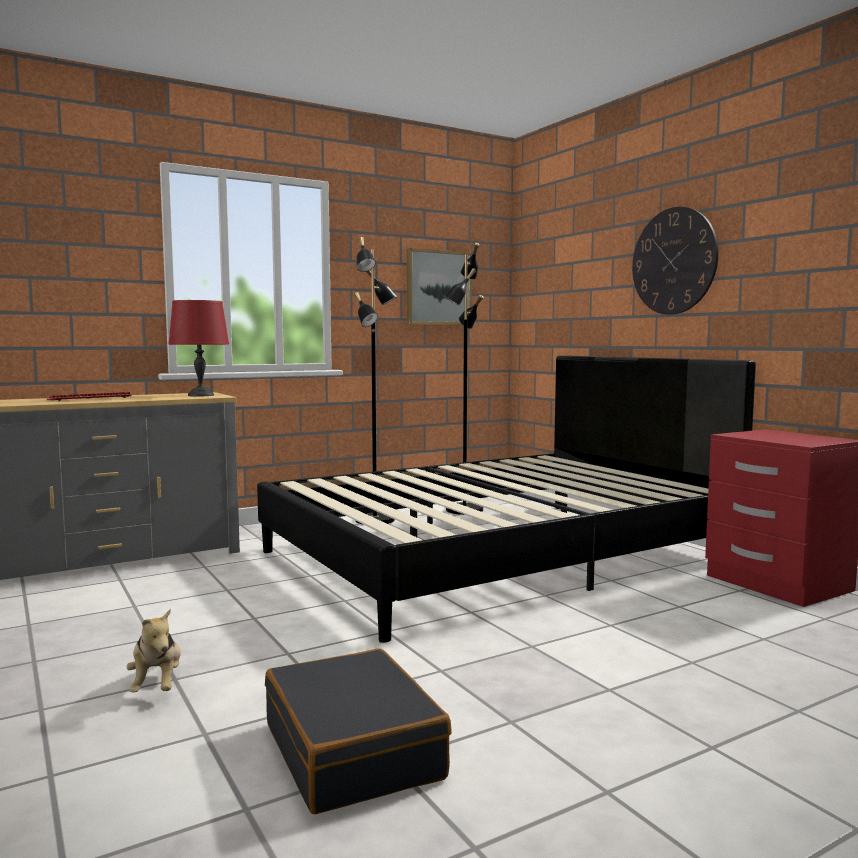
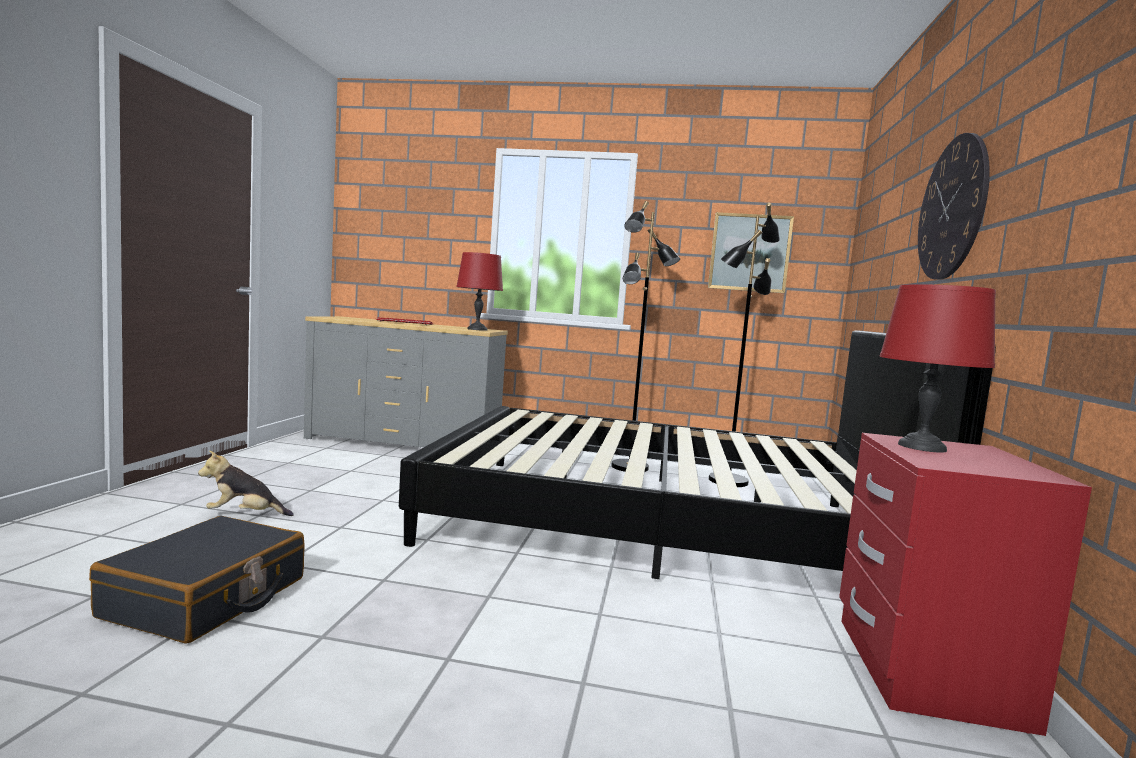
camera: 40 degrees right, 0 degrees up
(157, 685) = (244, 515): plush toy -> plush toy turned 60 degrees clockwise
(761, 436) = (922, 446): none -> red table lamp

